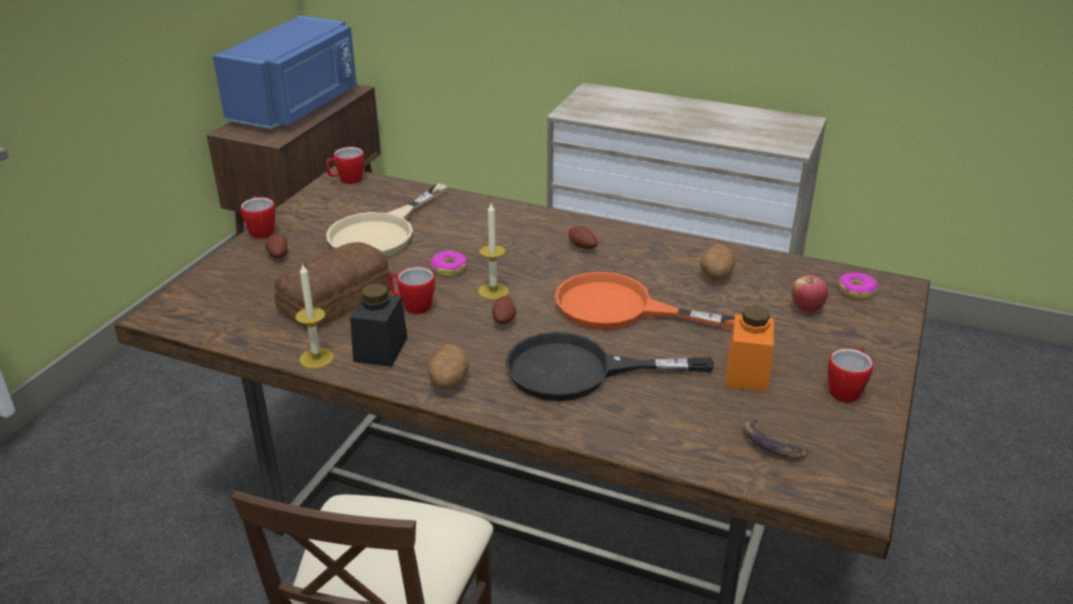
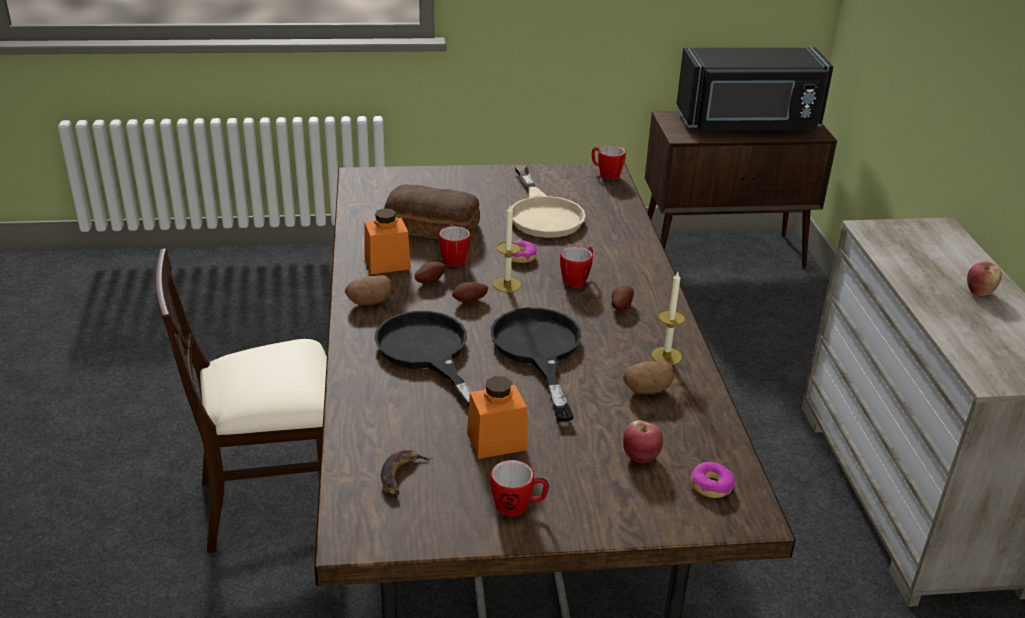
camera: 60 degrees right, 0 degrees up
(261, 230) = (495, 169): mug -> mug (577, 279)
(277, 255) = (469, 187): potato -> potato (429, 280)
(297, 106) = (748, 124): blue microwave -> black microwave
(316, 358) = (357, 244): candle -> candle (666, 356)
(380, 349) = (387, 263): black jar -> orange jar
(381, 233) = (543, 213): beige frying pan -> beige frying pan turned 105 degrees counterclockwise
(621, 309) = (538, 351): orange frying pan -> black frying pan
(687, 111) = (979, 292): none -> apple

